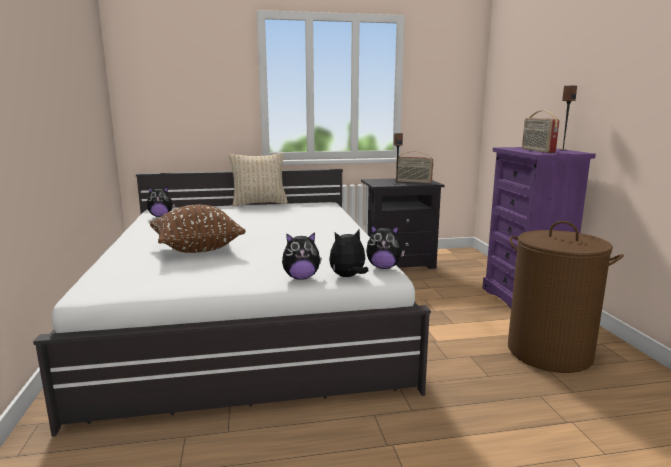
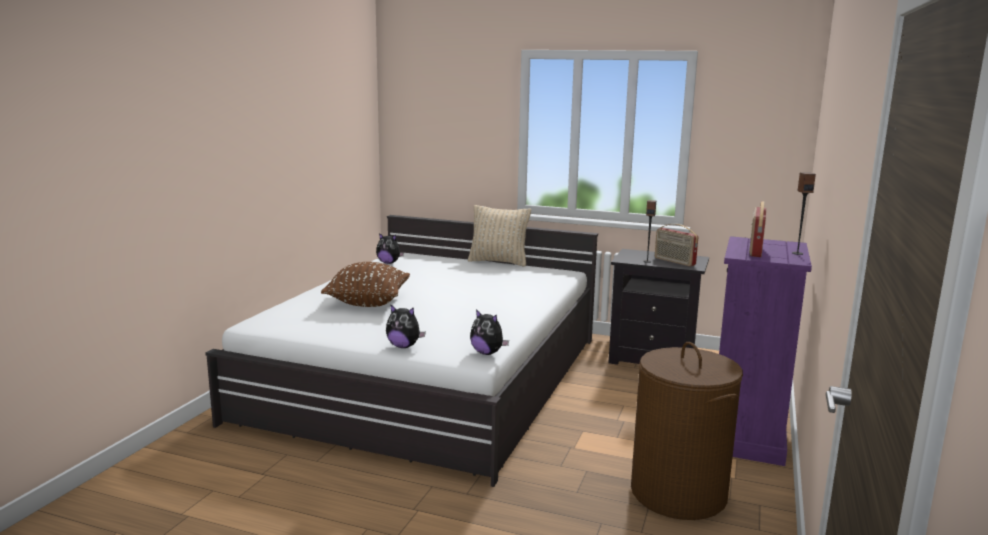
camera: 30 degrees right, 0 degrees up
(348, 277) = (442, 354): plush toy -> none

